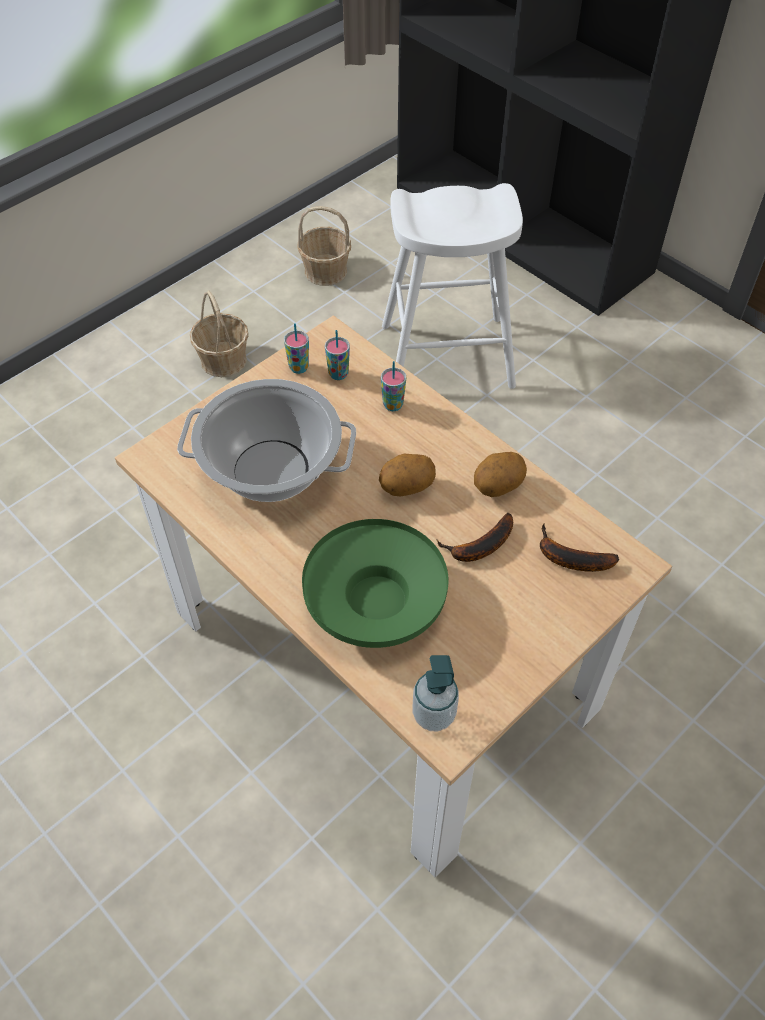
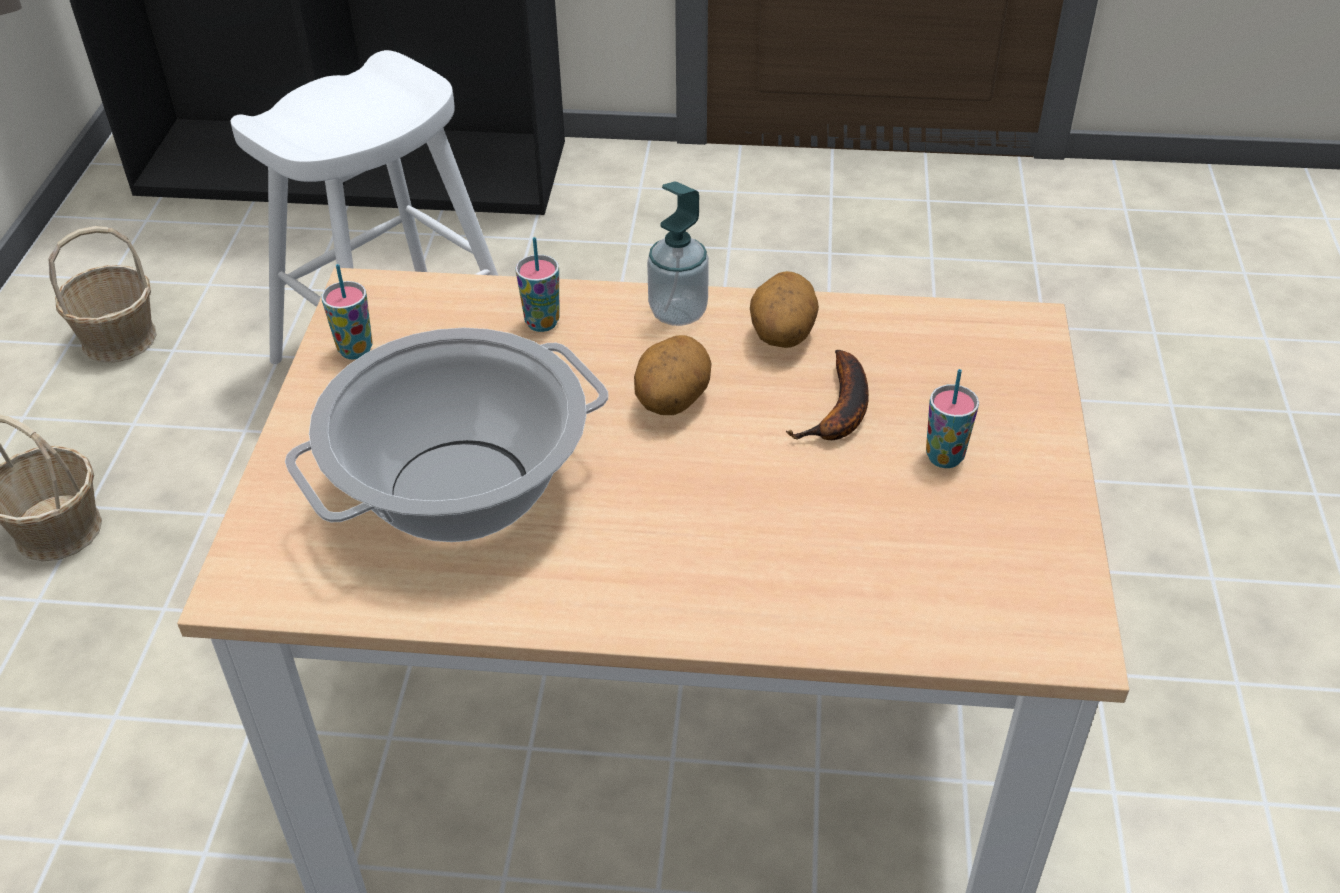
camera: 40 degrees left, 10 degrees down
(338, 374) = (423, 328): cup -> cup (944, 457)
(375, 601) = (791, 553): green bowl -> none
(433, 715) = (1019, 630): soap dispenser -> soap dispenser (678, 312)
(569, 558) = (953, 361): banana -> none

